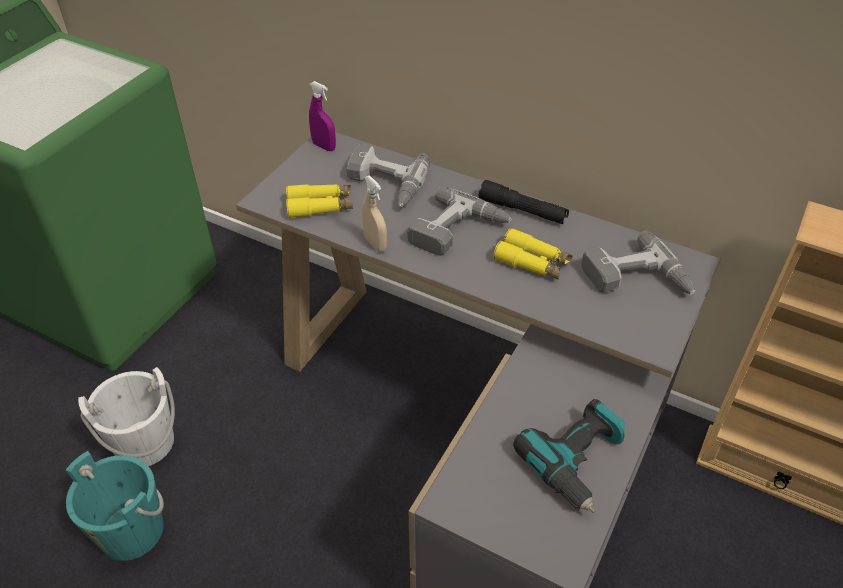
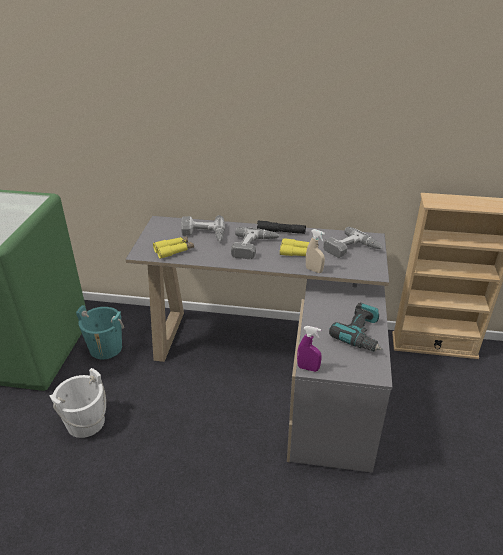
camera: 20 degrees left, 10 degrees down
(131, 531) = (100, 470): turquoise bucket -> turquoise bucket (106, 348)
(324, 146) = (159, 224): purple spray bottle -> purple spray bottle (308, 368)
(375, 244) = (214, 261): beige spray bottle -> beige spray bottle (314, 270)

